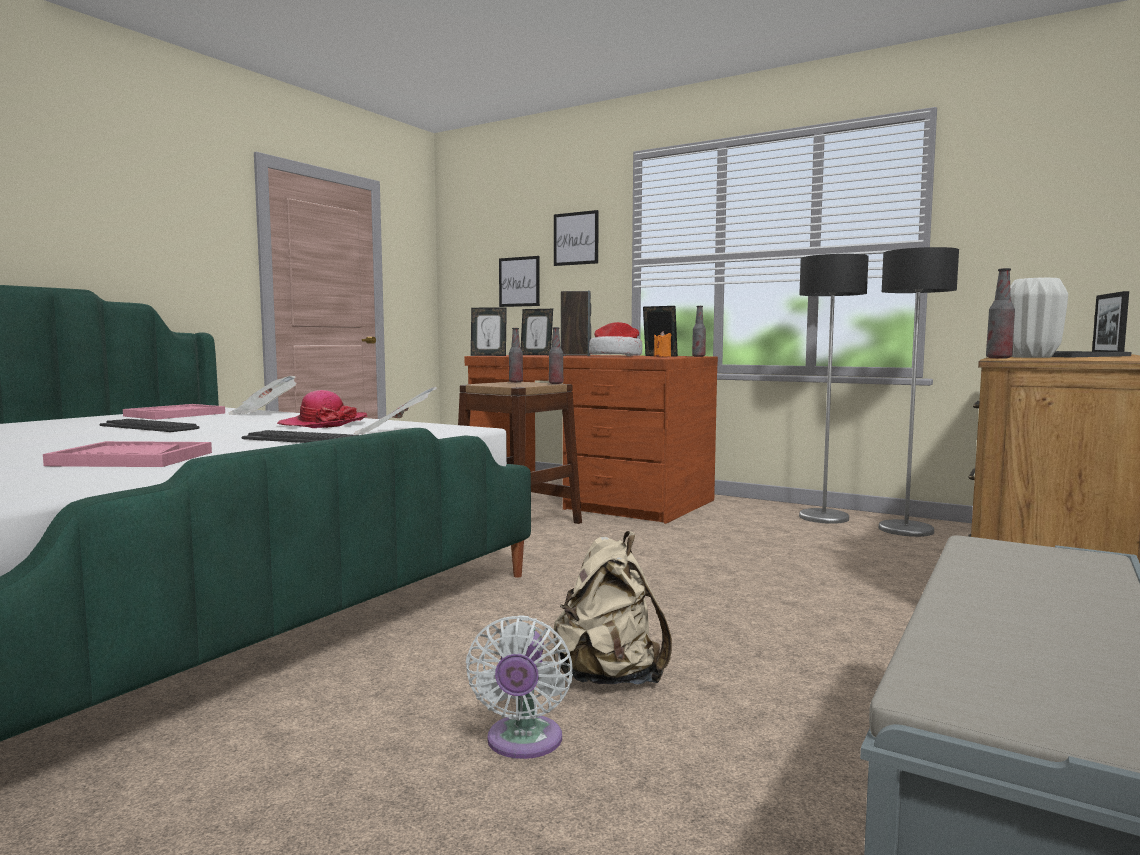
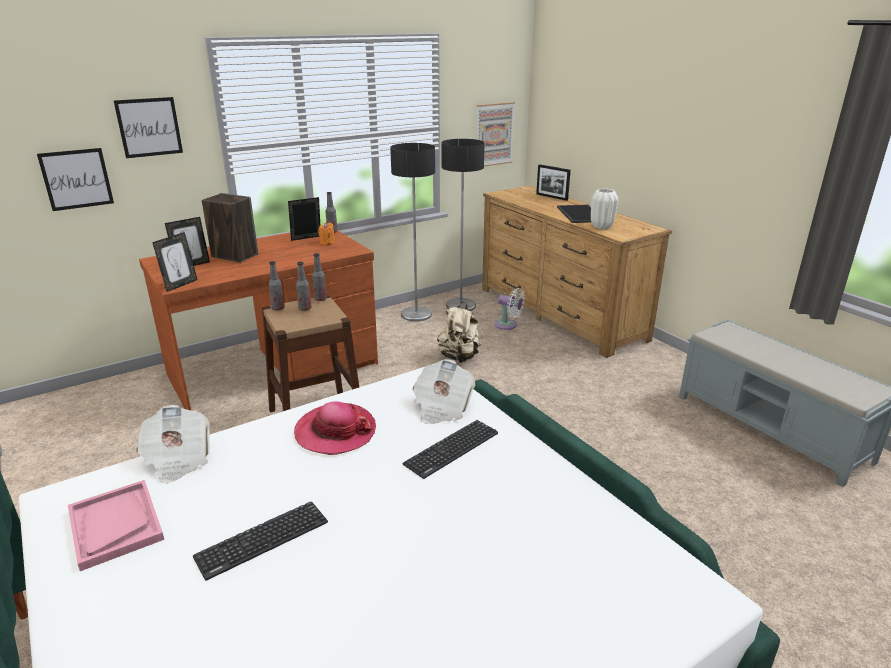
camera: 65 degrees left, 20 degrees up
(131, 459) = (517, 535): pink tray -> none
(523, 743) = (679, 502): white fan -> white fan (508, 325)
(609, 678) = (619, 460): beige backpack -> beige backpack (459, 357)
(616, 356) = (300, 253): hat -> none
(998, 358) = (611, 235): bottle -> bottle (305, 309)
(1055, 259) = (494, 134): none -> picture

